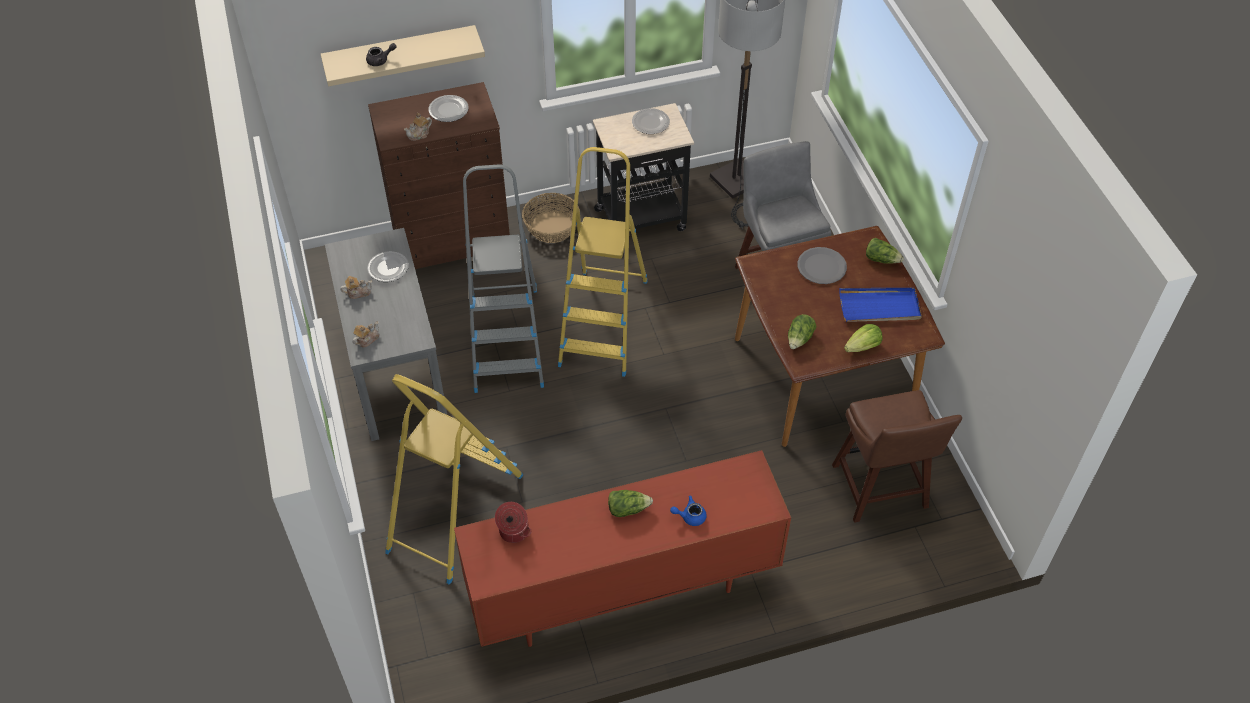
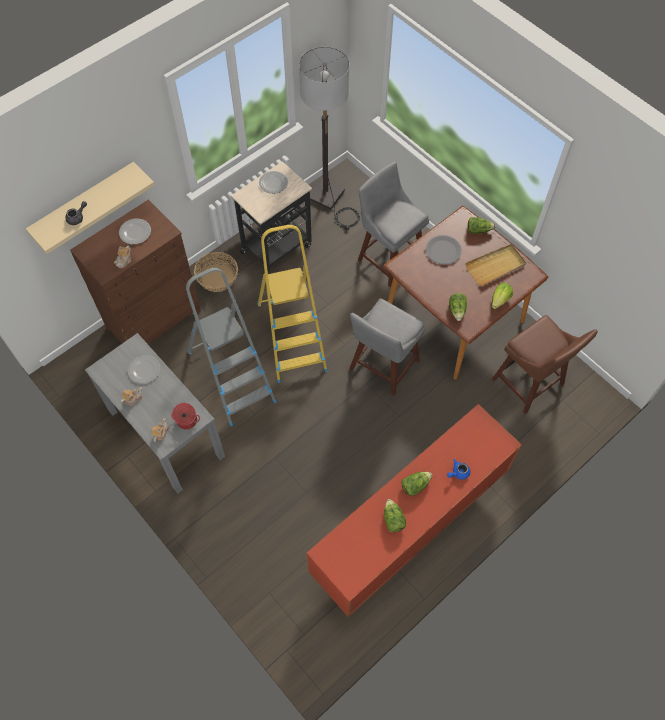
camera: 25 degrees left, 10 degrees up
(456, 512) = (266, 520): yellow step ladder -> none
(513, 531) = (348, 537): cooking pot -> cooking pot (187, 421)
(578, 535) = (393, 519): none -> lettuce
(696, 397) = (382, 367): none -> grey chair
(879, 307) = (495, 266): blue tray -> beige tray

